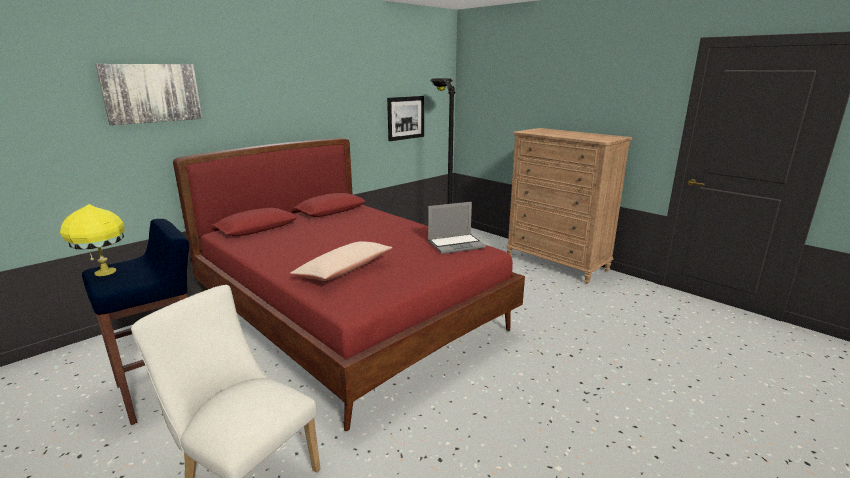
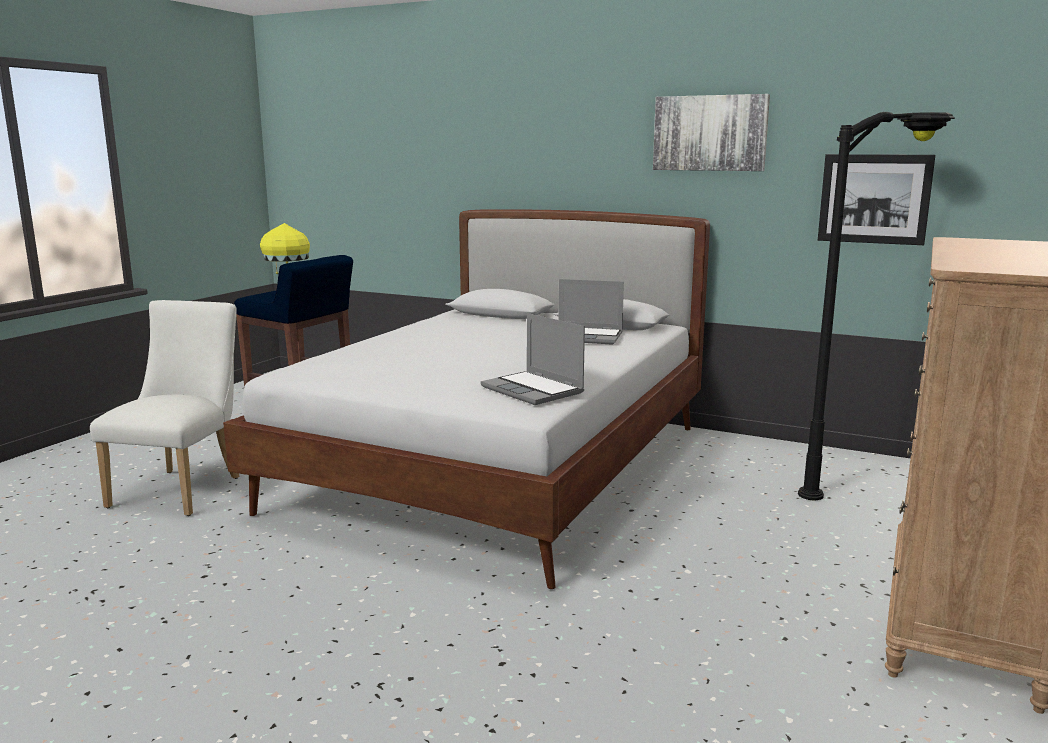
camera: 70 degrees right, 5 degrees down
(152, 93) = (459, 133): picture -> picture (710, 133)
(344, 270) = (384, 356): beige pillow -> none
(351, 317) = (500, 468): red bed -> white bed
(356, 219) = (587, 337): none -> laptop

